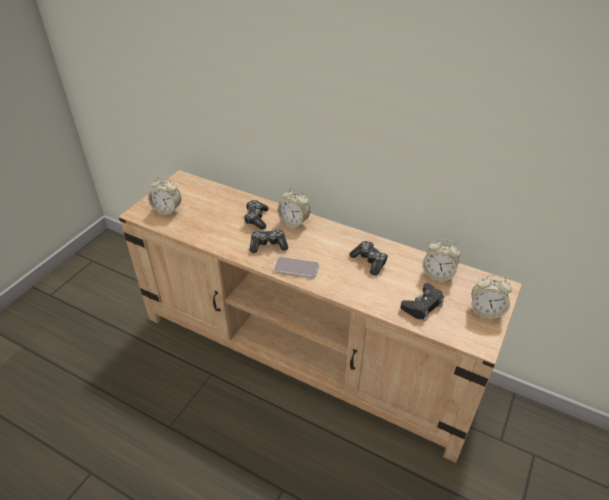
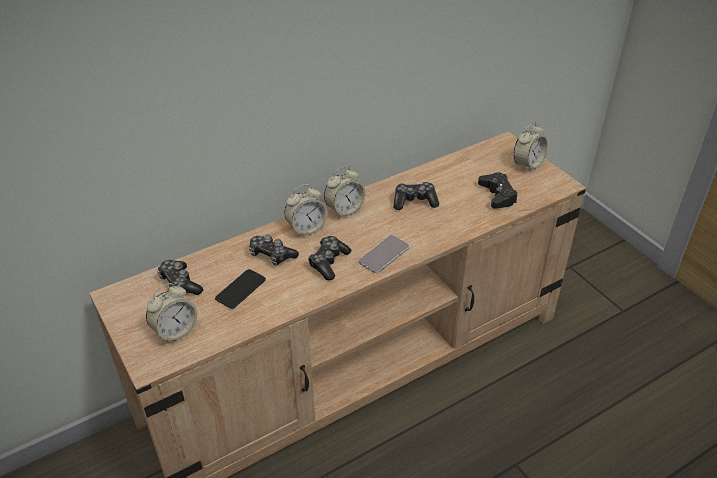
camera: 60 degrees left, 0 degrees up
(205, 195) = (180, 284): none -> game controller
(217, 219) = (240, 289): none -> phone
(437, 275) = (465, 169): alarm clock -> alarm clock (344, 210)

